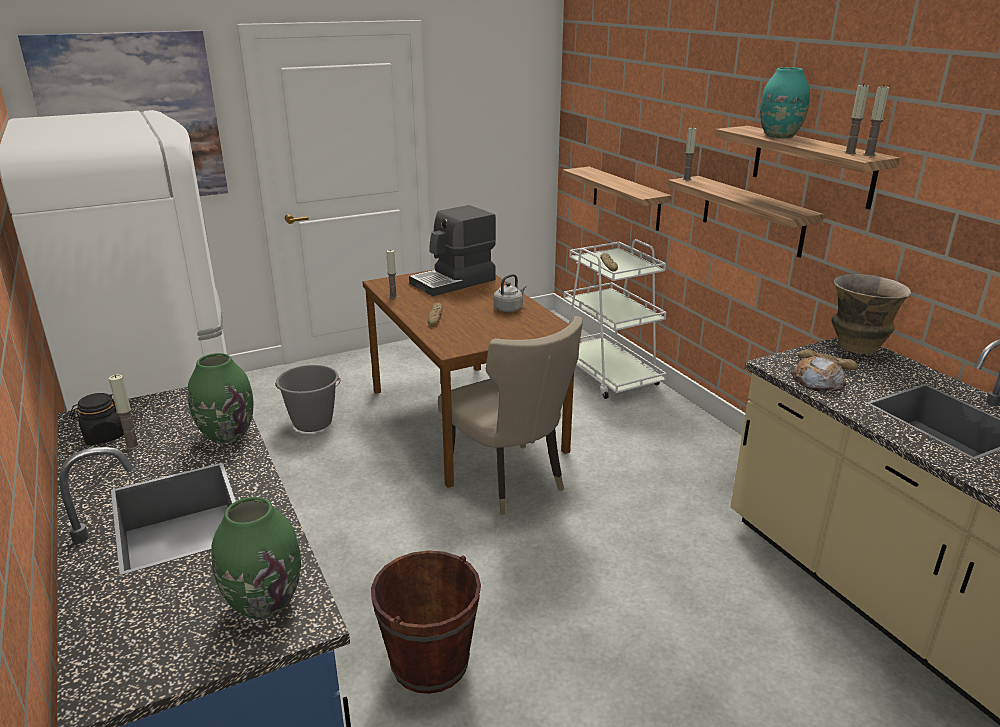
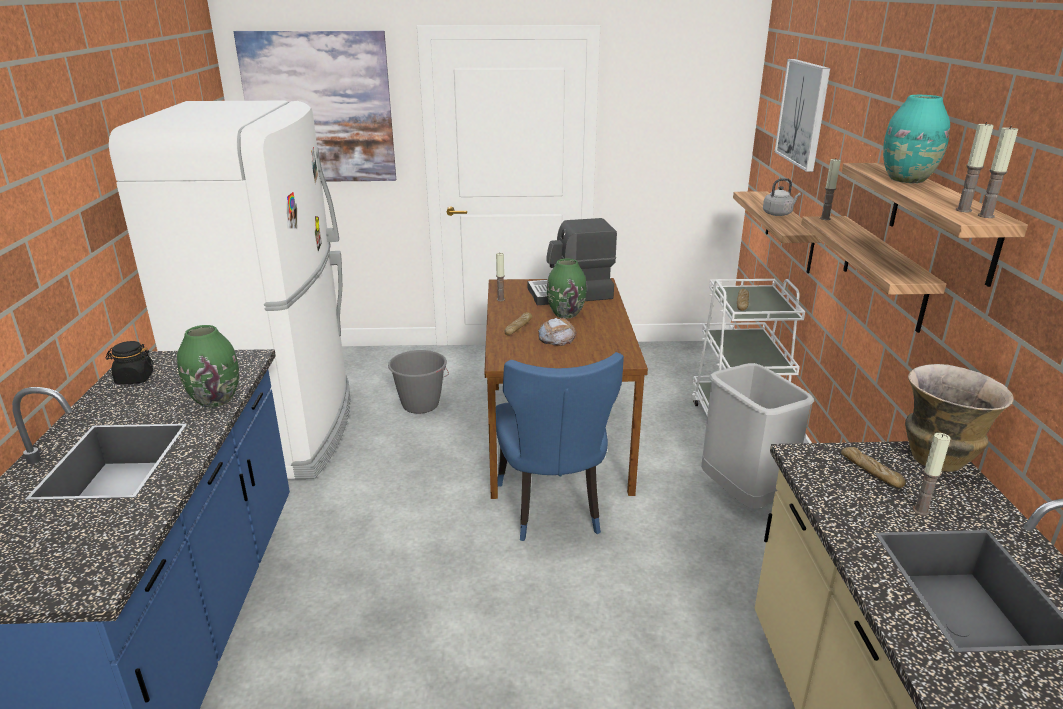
camera: 25 degrees right, 0 degrees up
(132, 446) = (144, 392): candle -> candle (921, 510)
(264, 602) = (86, 558): green vase -> green vase (566, 314)
(430, 662) = (352, 664): brown bucket -> none
(509, 308) = (598, 331): grey kettle -> grey kettle (778, 214)
(510, 482) = (552, 510): beige chair -> blue chair
(627, 93) = (803, 113): none -> picture
(653, 431) = (742, 496): none -> grey trash can
(817, 380) = (838, 489): bread -> bread (556, 337)

